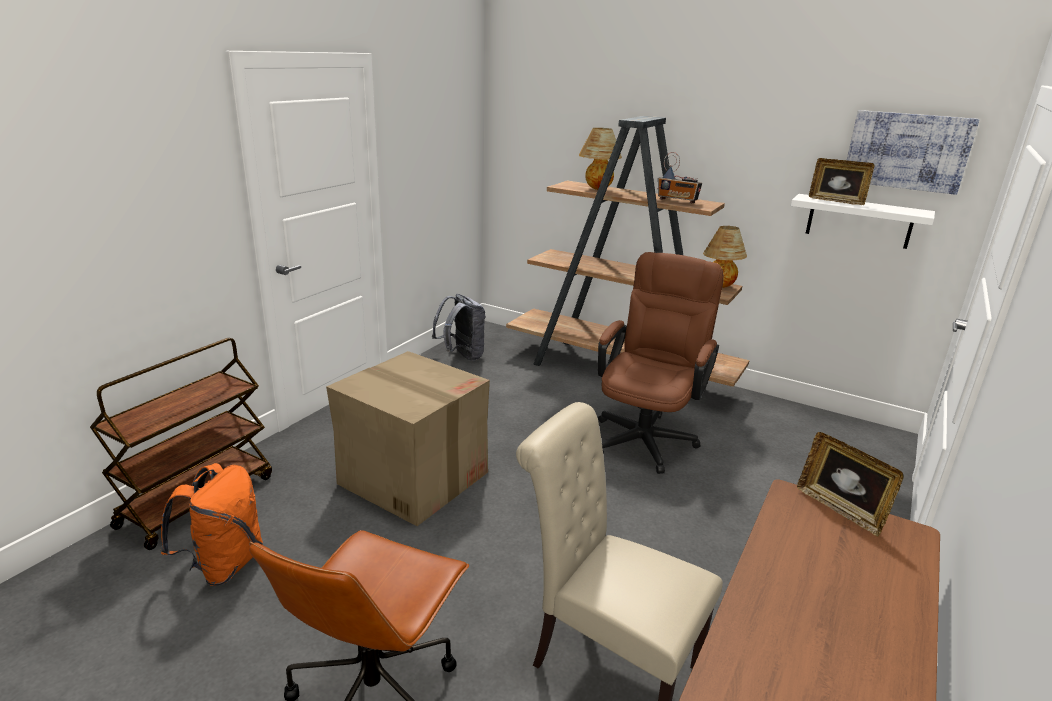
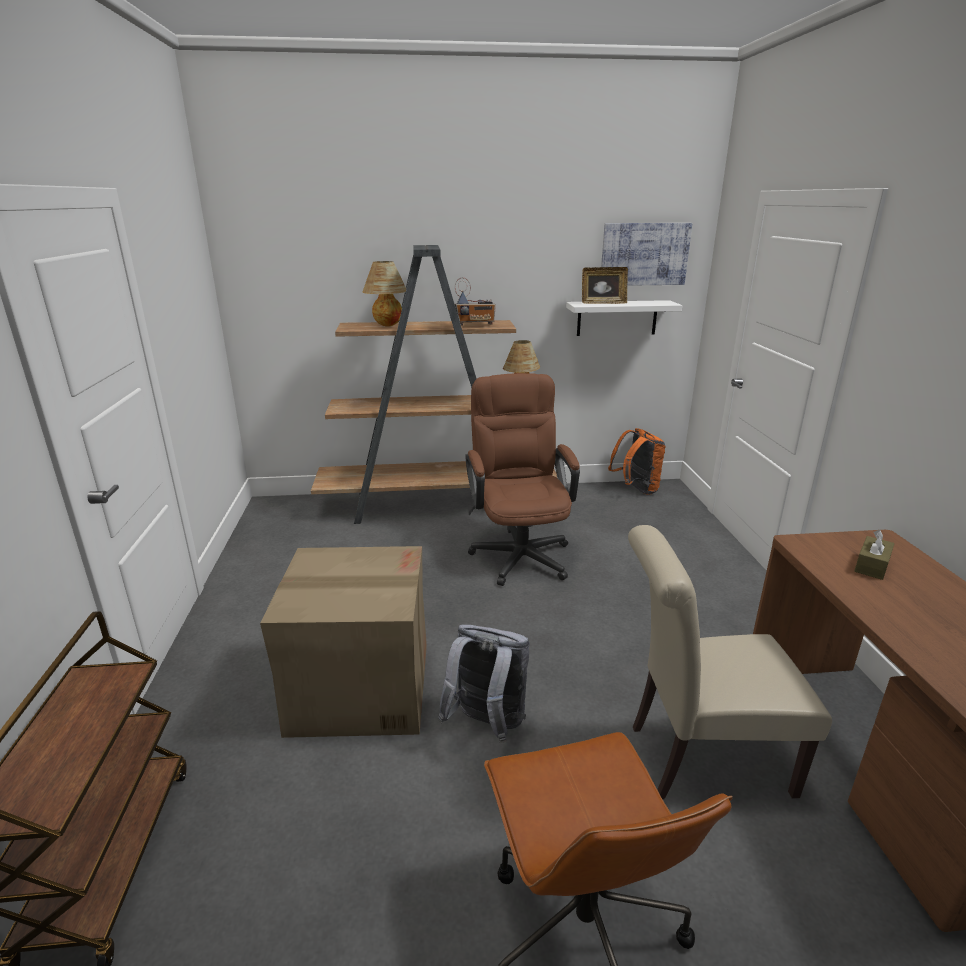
camera: 35 degrees left, 0 degrees up
(224, 564) = (244, 913): orange backpack -> orange backpack (636, 489)
(462, 356) = (270, 540): grey backpack -> grey backpack (487, 724)
(840, 509) = (834, 540): picture frame -> none
(840, 545) = (872, 566): none -> brown tissue box

